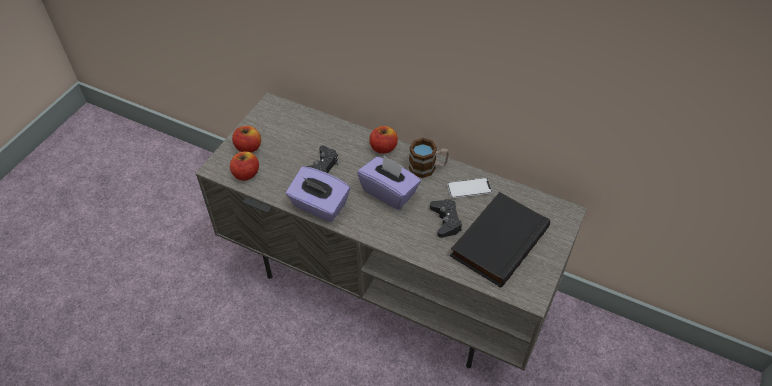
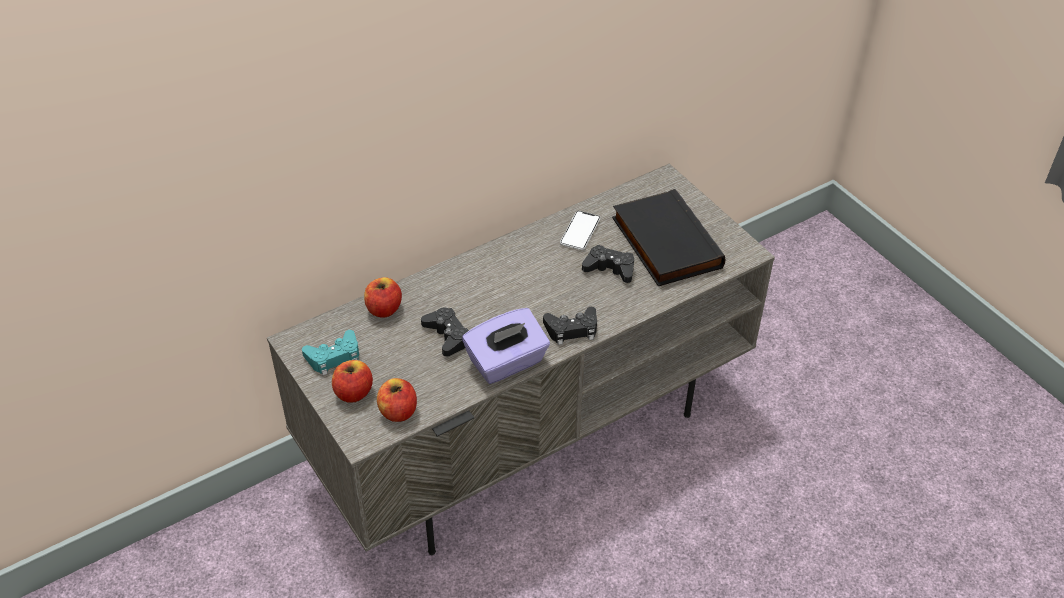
camera: 60 degrees left, 5 degrees down
(270, 126) = (334, 357): none -> turquoise game controller
(372, 226) = (572, 329): none -> black game controller
(383, 148) = (463, 271): apple -> apple (384, 309)
(389, 192) = (534, 295): purple tissue box -> none
(428, 168) = (524, 249): mug -> none

